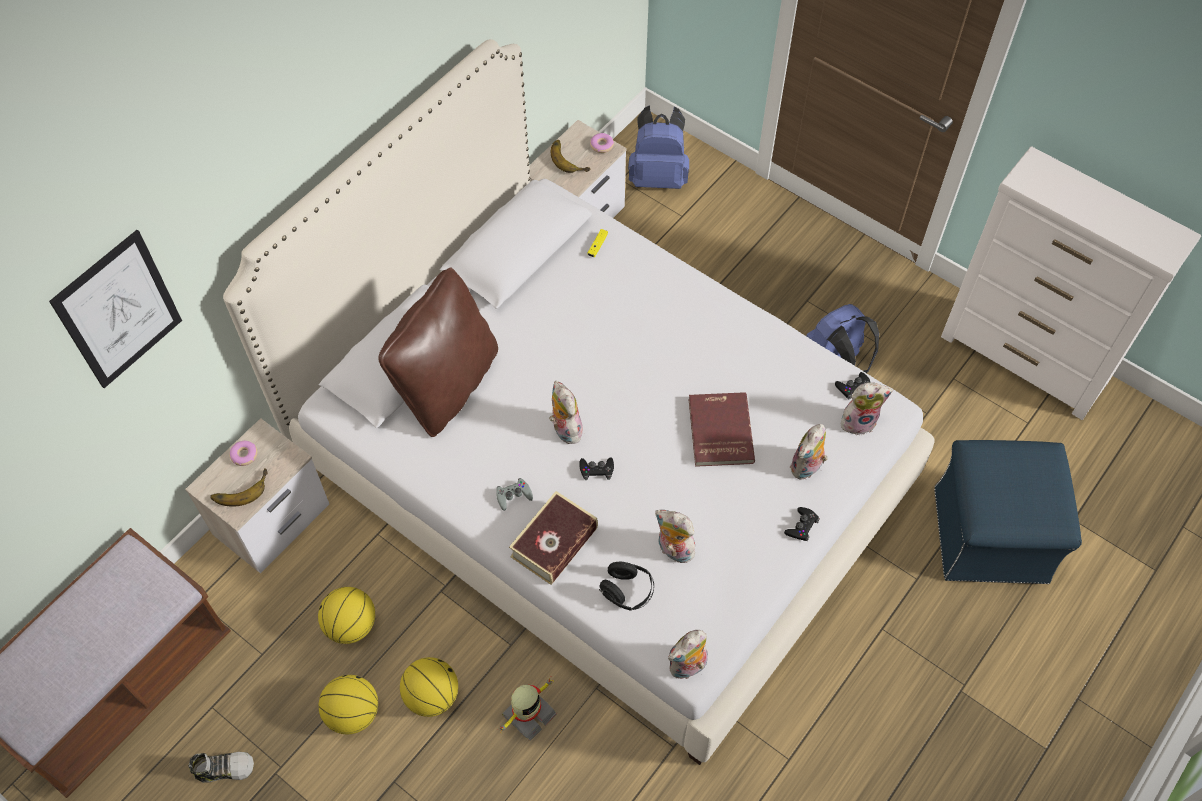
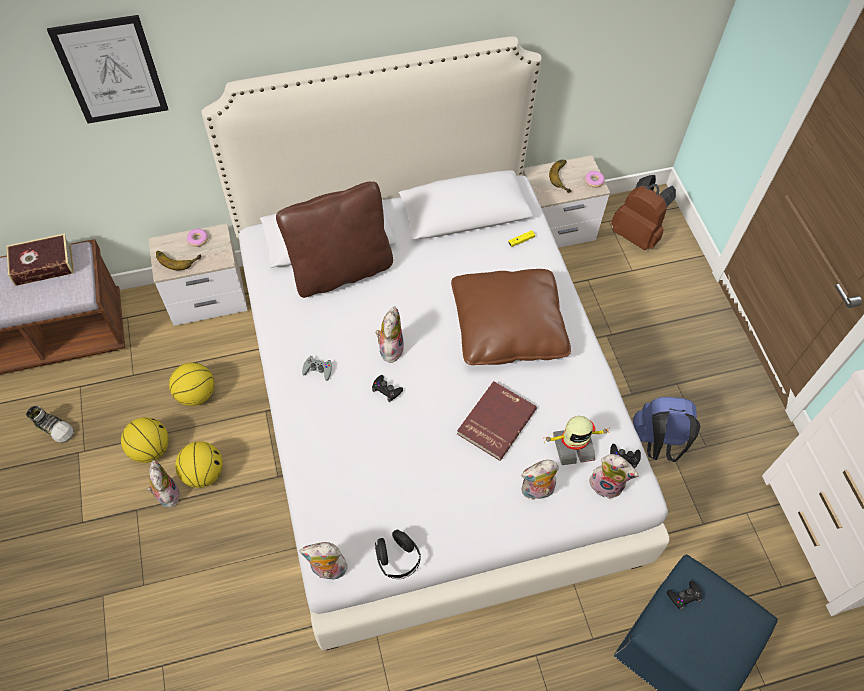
camera: 35 degrees right, 0 degrees up
(528, 713) = (250, 529): toy robot -> toy robot (573, 446)
(554, 543) = (315, 419): book -> book (43, 265)
(627, 591) = (333, 487): black headphones -> black headphones (397, 559)
(656, 338) = (507, 328): none -> brown pillow
(658, 177) = (637, 234): blue backpack -> brown backpack
(673, 550) = (388, 481): plush toy -> plush toy (166, 494)
(801, 526) = (496, 530): black game controller -> black game controller (684, 596)

